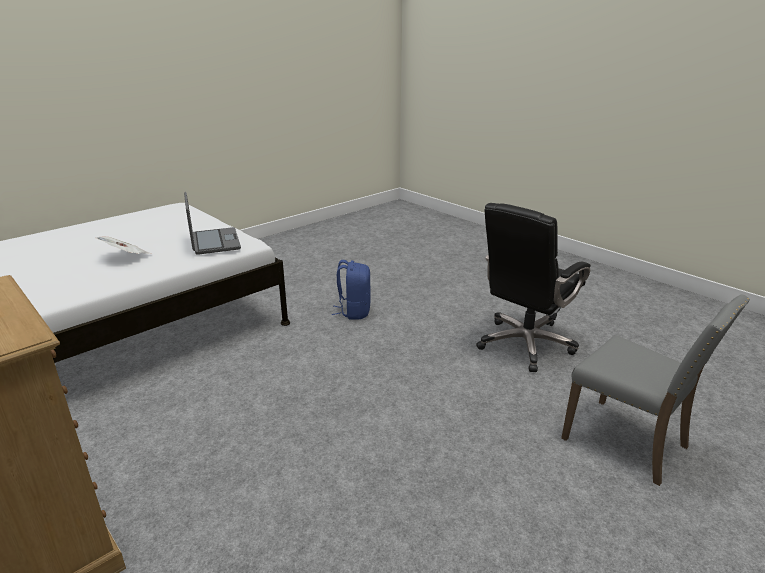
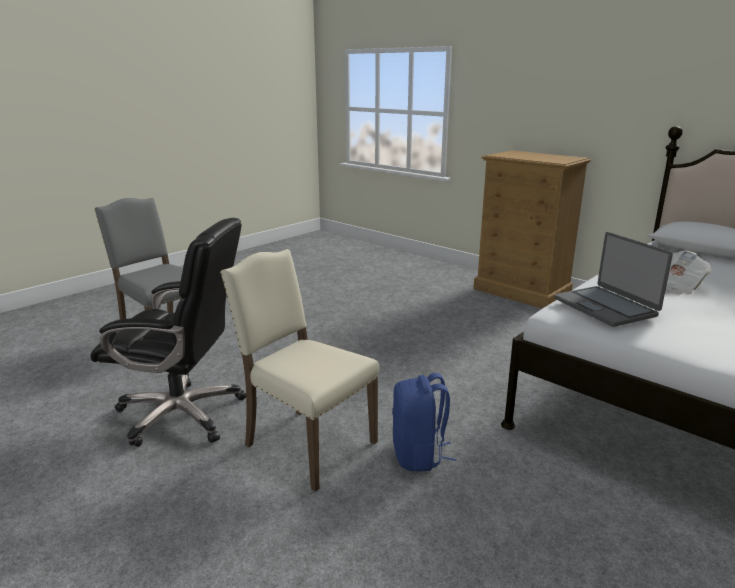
camera: 175 degrees right, 5 degrees down
(425, 321) = (306, 444): none -> beige chair
(525, 344) = (182, 414): black office chair -> black office chair turned 60 degrees clockwise

